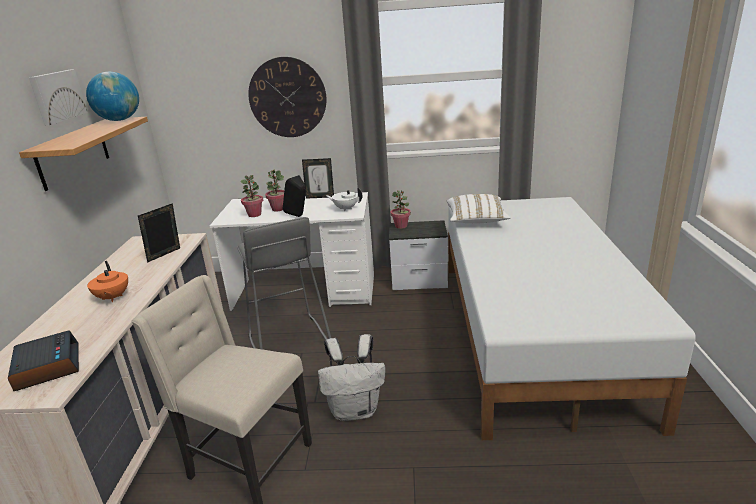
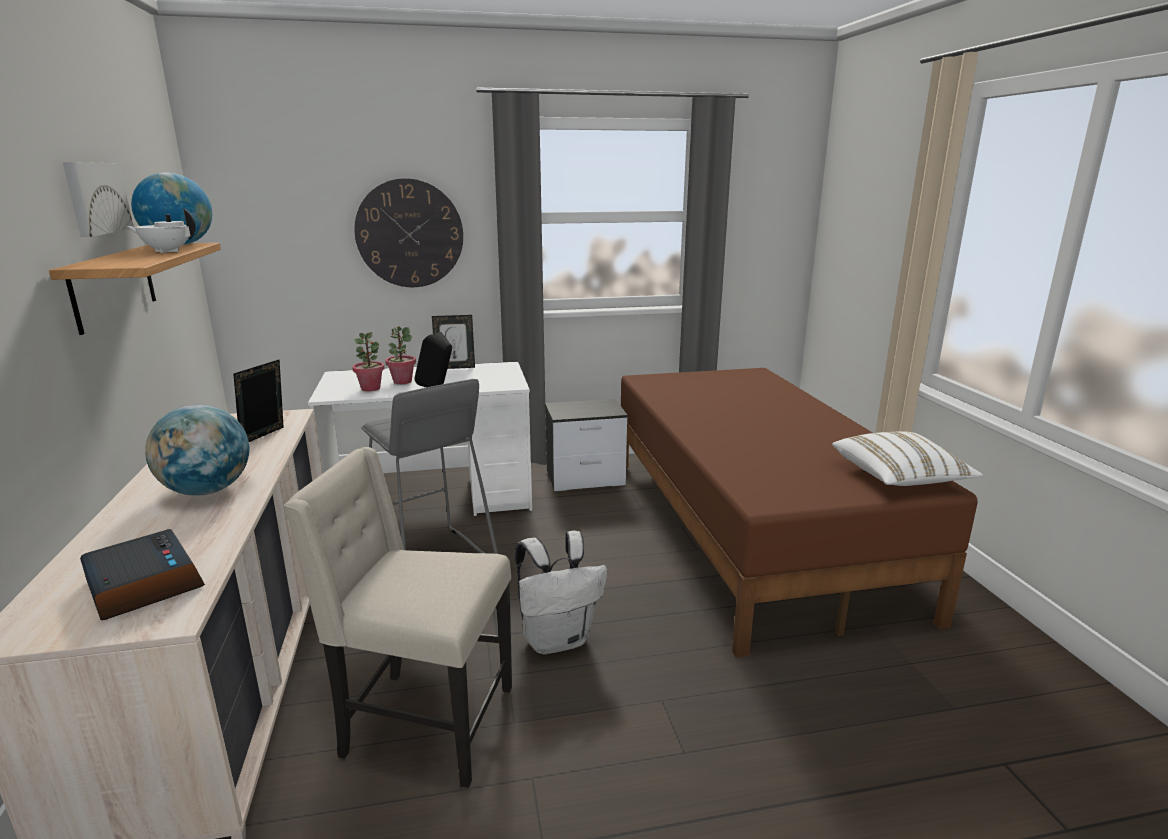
camera: 15 degrees left, 5 degrees down
(112, 298) = (207, 491): orange teapot -> globe
(345, 208) = (499, 379): white teapot -> white teapot (167, 251)
(401, 226) = (562, 406): potted plant -> none
(476, 220) = (667, 393): white pillow -> white pillow (899, 478)
(534, 332) = (750, 528): white bed -> brown bed

